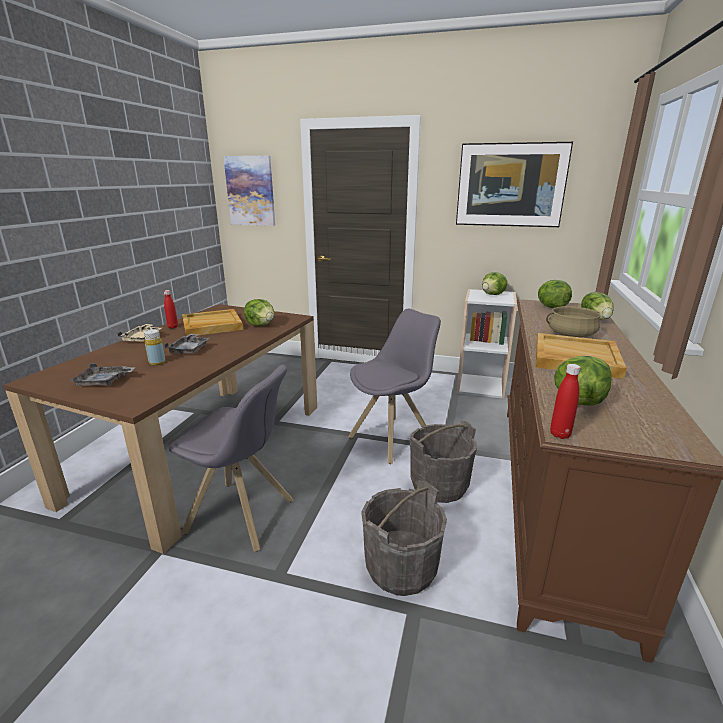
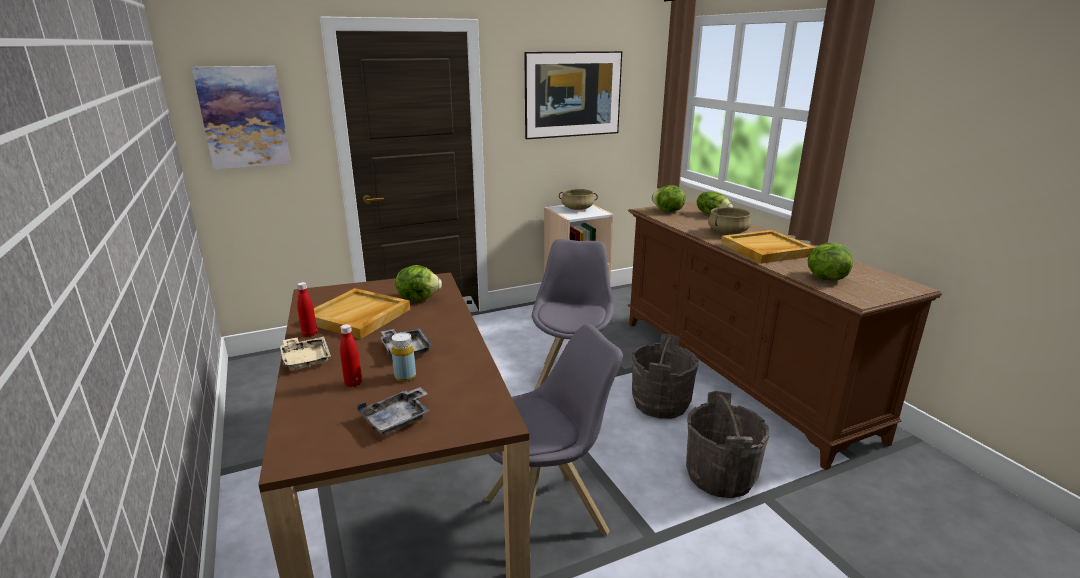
camera: 40 degrees left, 0 degrees up
(493, 295) = (577, 208): lettuce -> beige cooking pot
(560, 434) = (859, 302): red bottle -> red bottle (353, 383)

